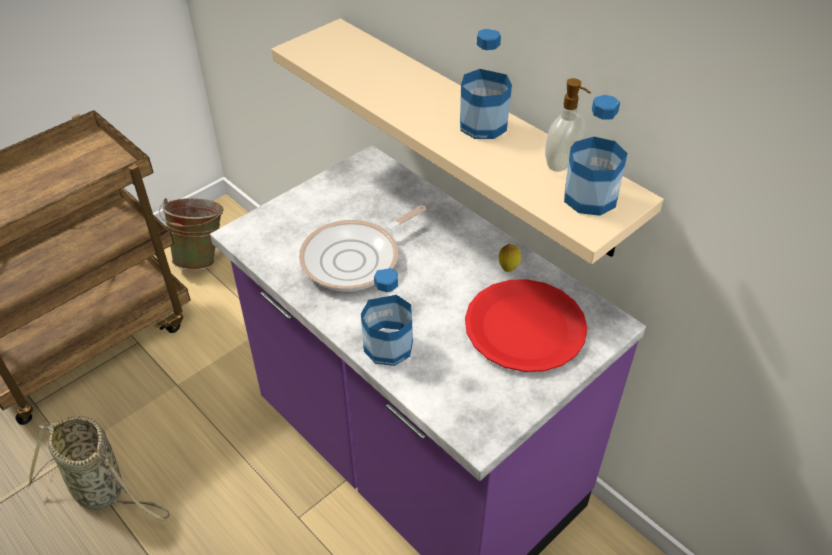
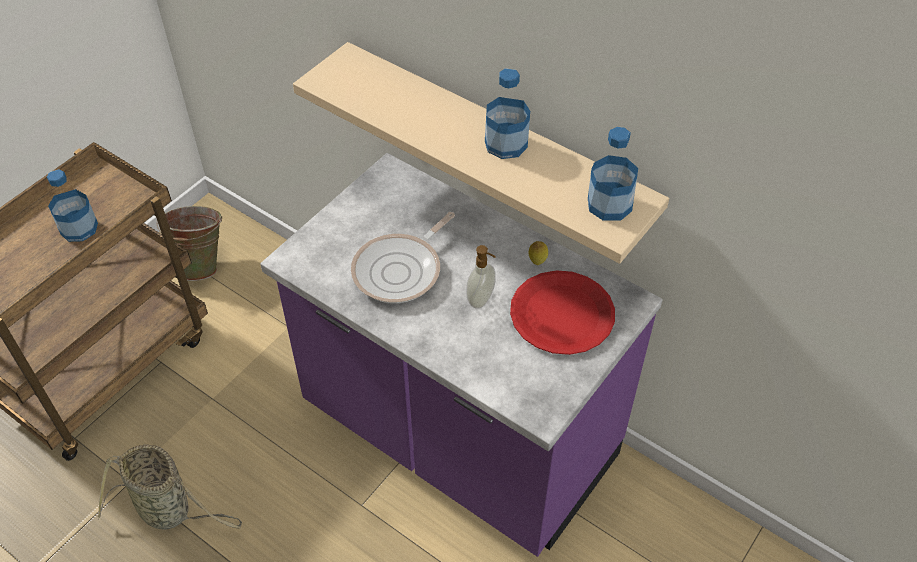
camera: 10 degrees left, 5 degrees up
(388, 346) = (449, 348): bottle -> bottle (79, 228)
(562, 164) = (581, 175): soap dispenser -> soap dispenser (481, 299)

